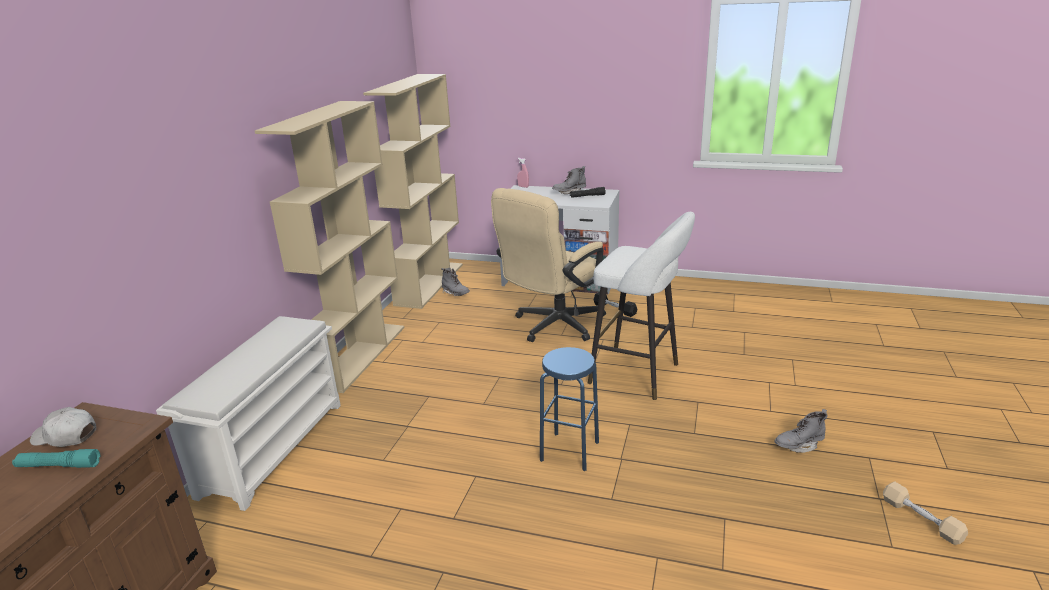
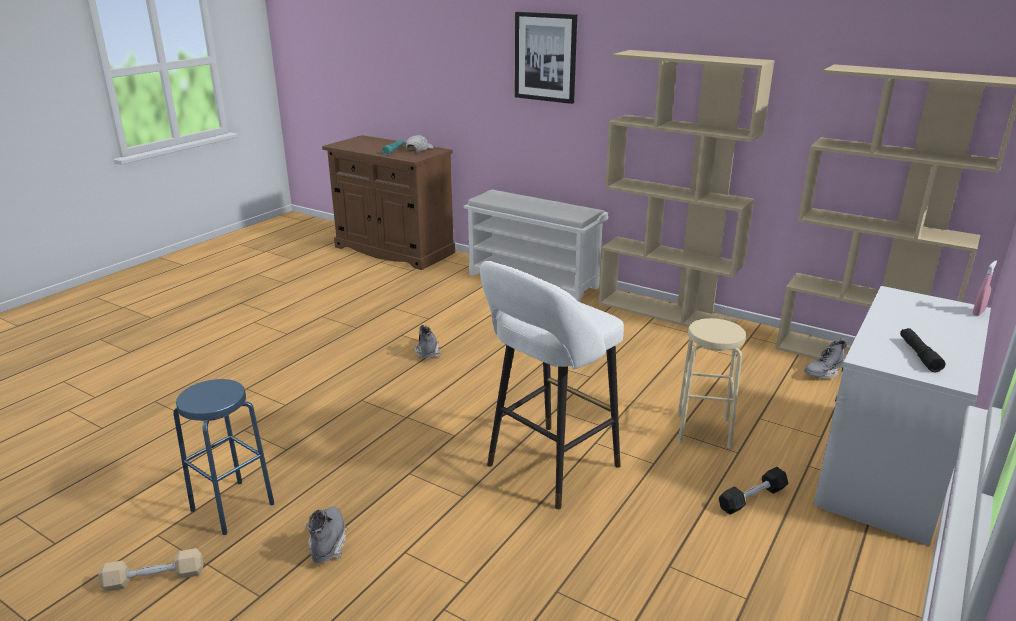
camera: 105 degrees right, 0 degrees up
(164, 180) = (545, 57): none -> picture
(553, 326) = (703, 430): beige office chair -> beige stool
(569, 192) = (944, 344): grey boot -> grey boot (427, 351)
(569, 451) = (438, 393): blue stool -> blue stool (233, 507)

